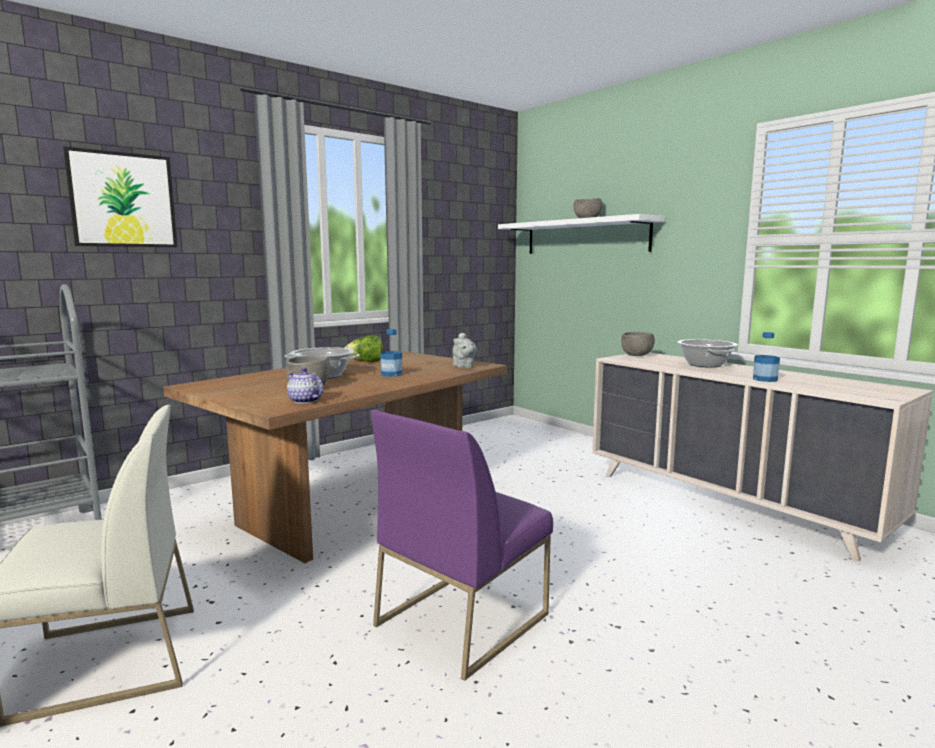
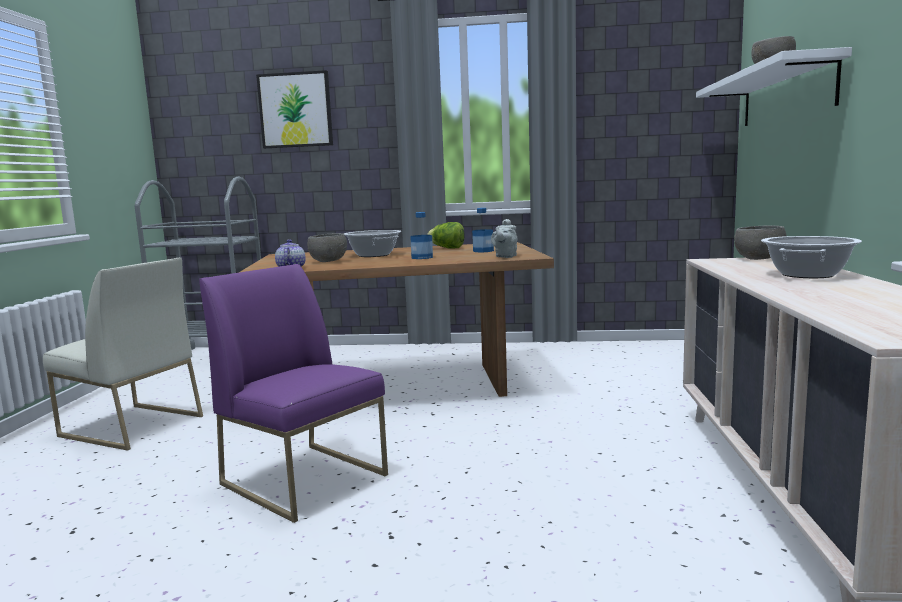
camera: 45 degrees right, 0 degrees up
(462, 618) = (306, 479): purple chair -> purple chair turned 45 degrees clockwise
(765, 379) = (809, 296): bottle -> bottle (483, 251)

